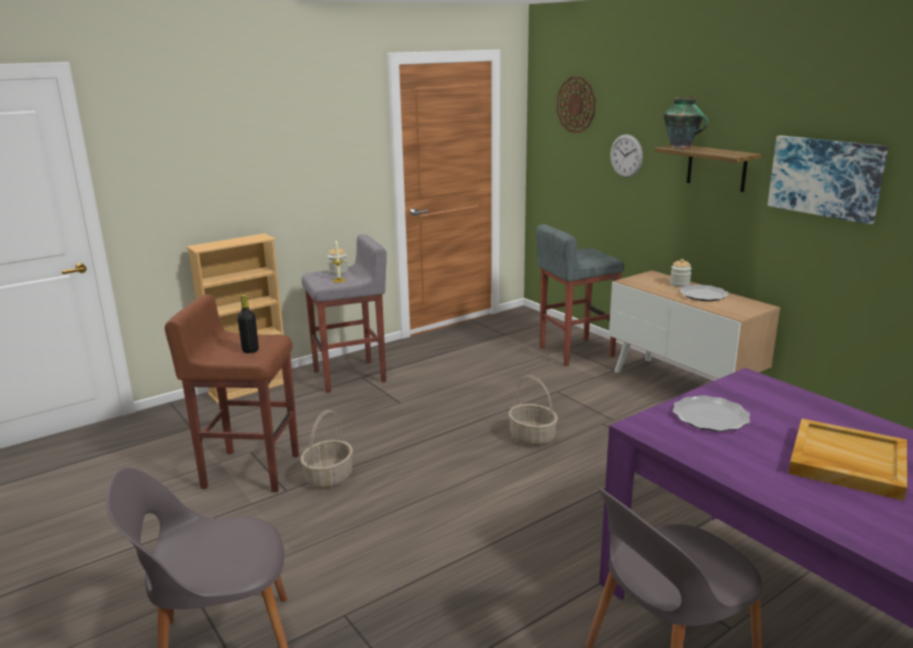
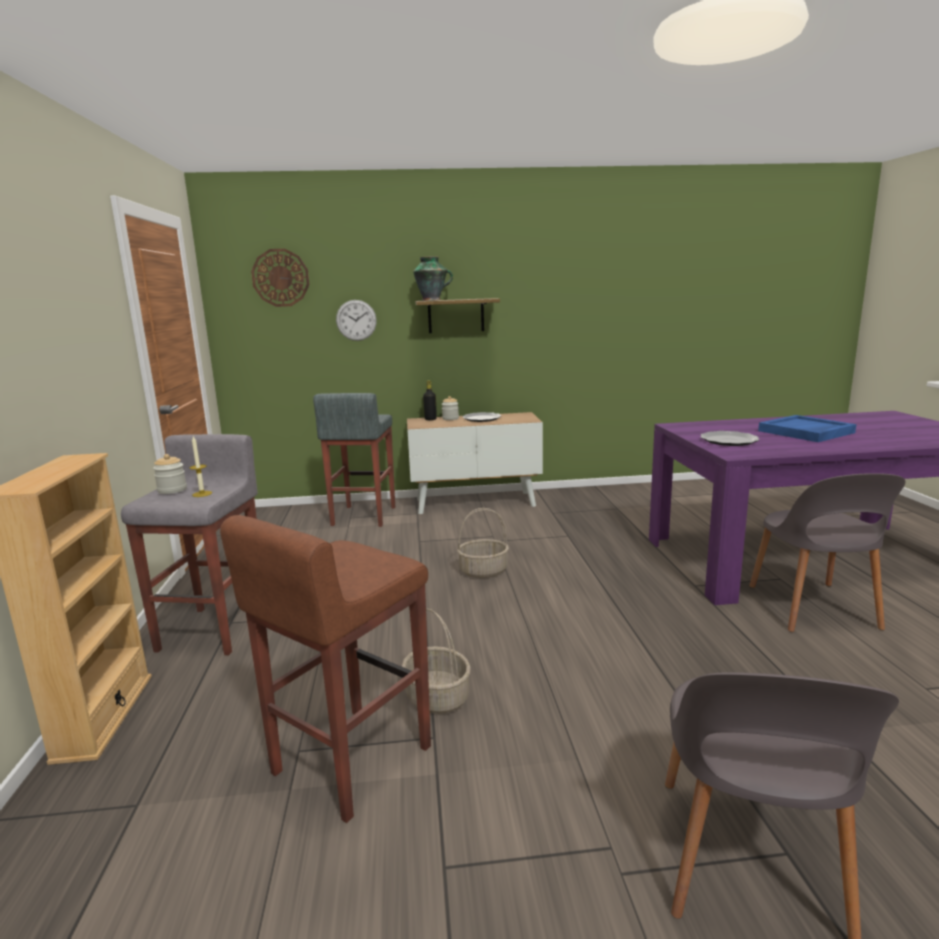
camera: 60 degrees left, 5 degrees down
(250, 350) = (360, 563): black bottle -> black bottle (430, 419)
(825, 177) = (547, 308): picture -> none
(846, 462) = (806, 432): beige tray -> blue tray

